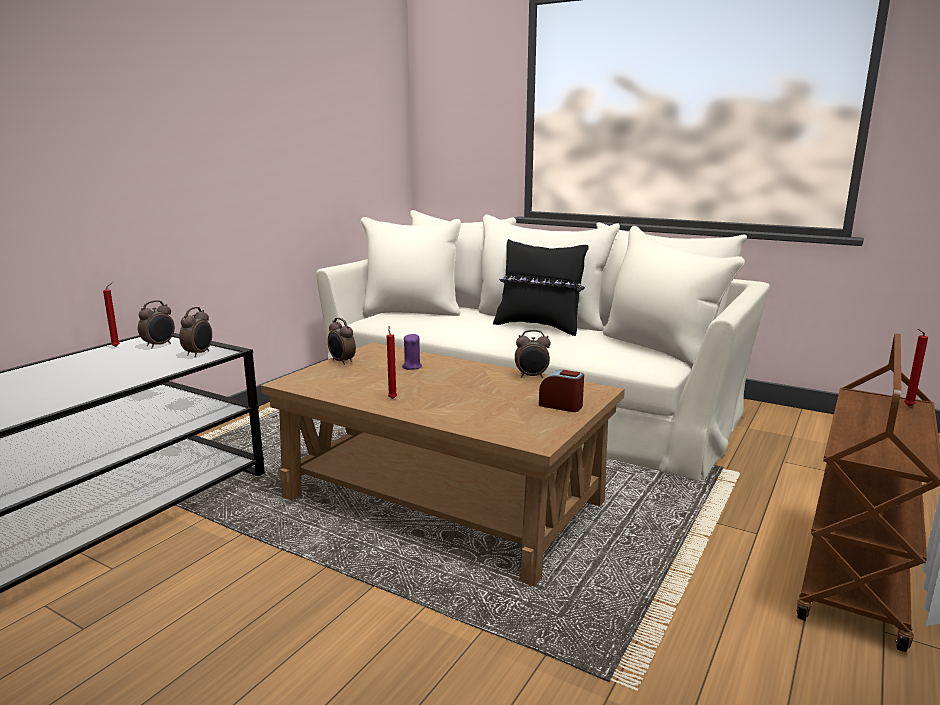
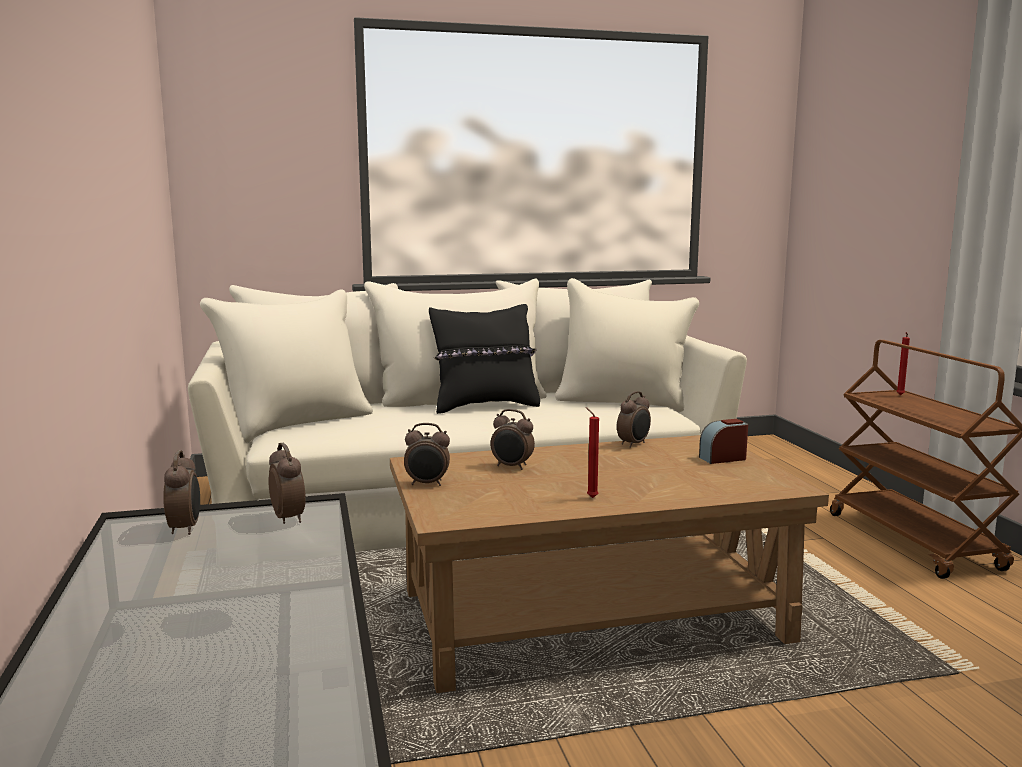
camera: 45 degrees left, 5 degrees down
(117, 346) = (115, 551): red candle -> none
(411, 366) = (512, 467): purple candle -> alarm clock

